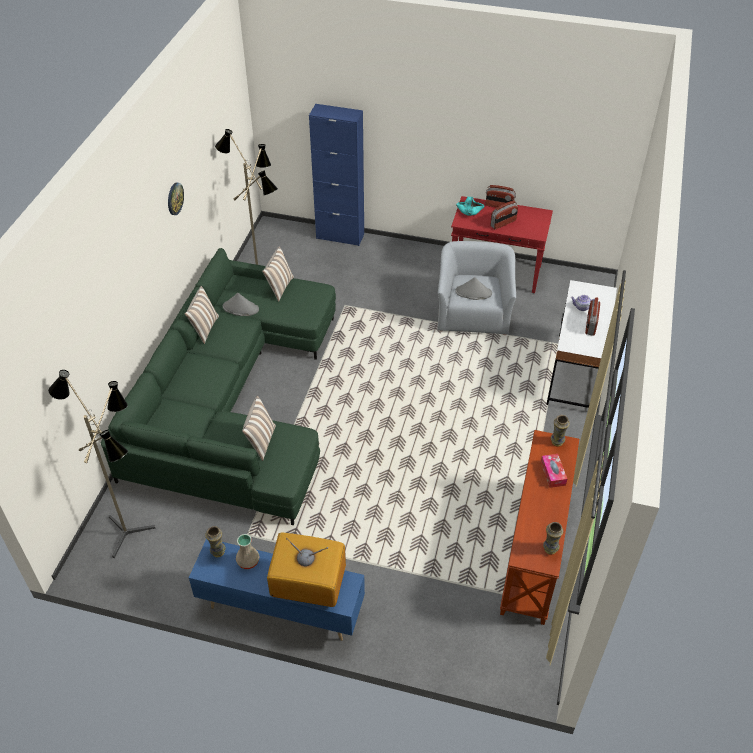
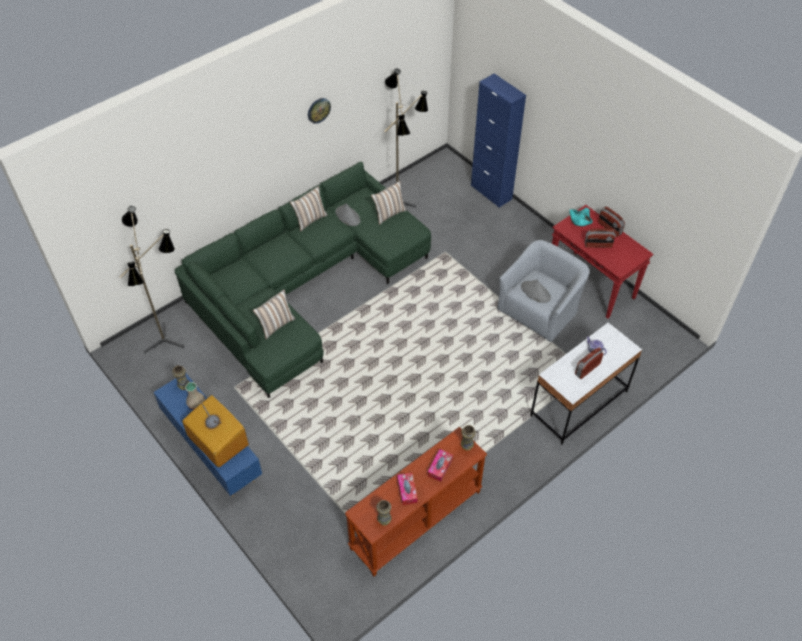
camera: 35 degrees right, 5 degrees up
(544, 511) = (407, 491): none -> tissue box

